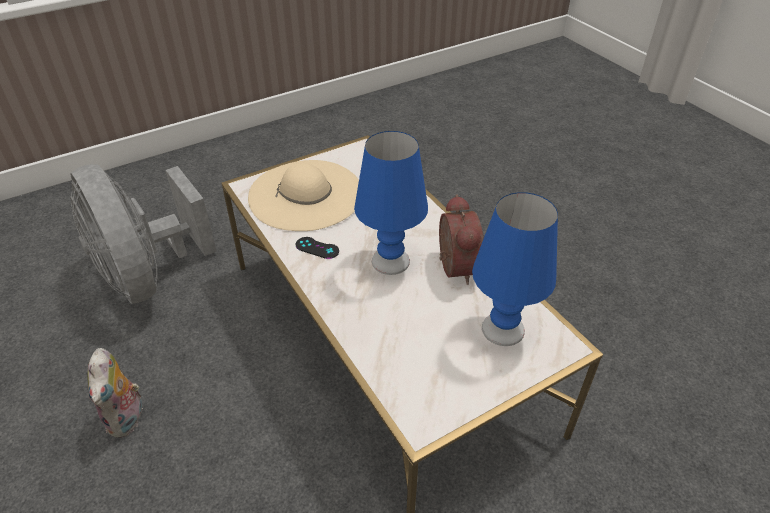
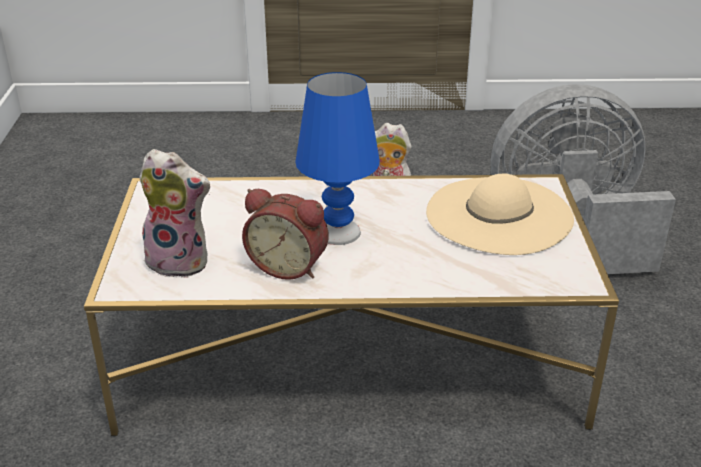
camera: 120 degrees right, 10 degrees down
(317, 248) = (399, 199): black game controller -> none
(503, 329) = (181, 261): blue table lamp -> plush toy

